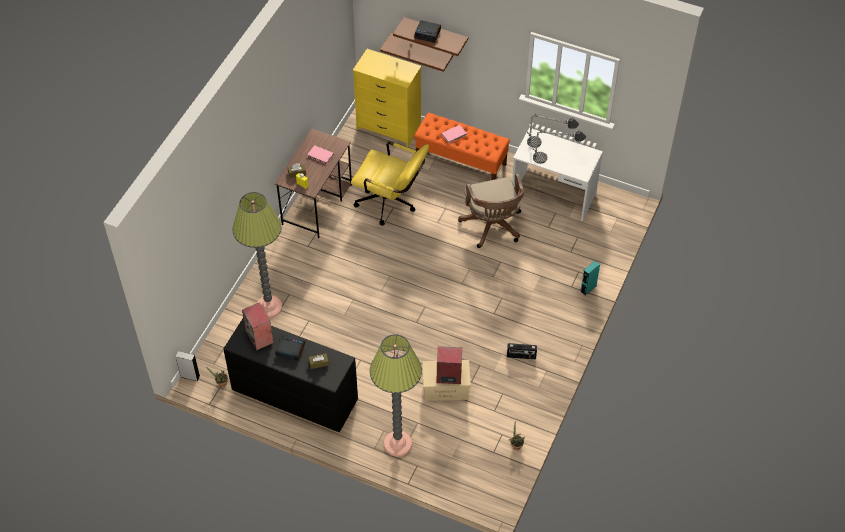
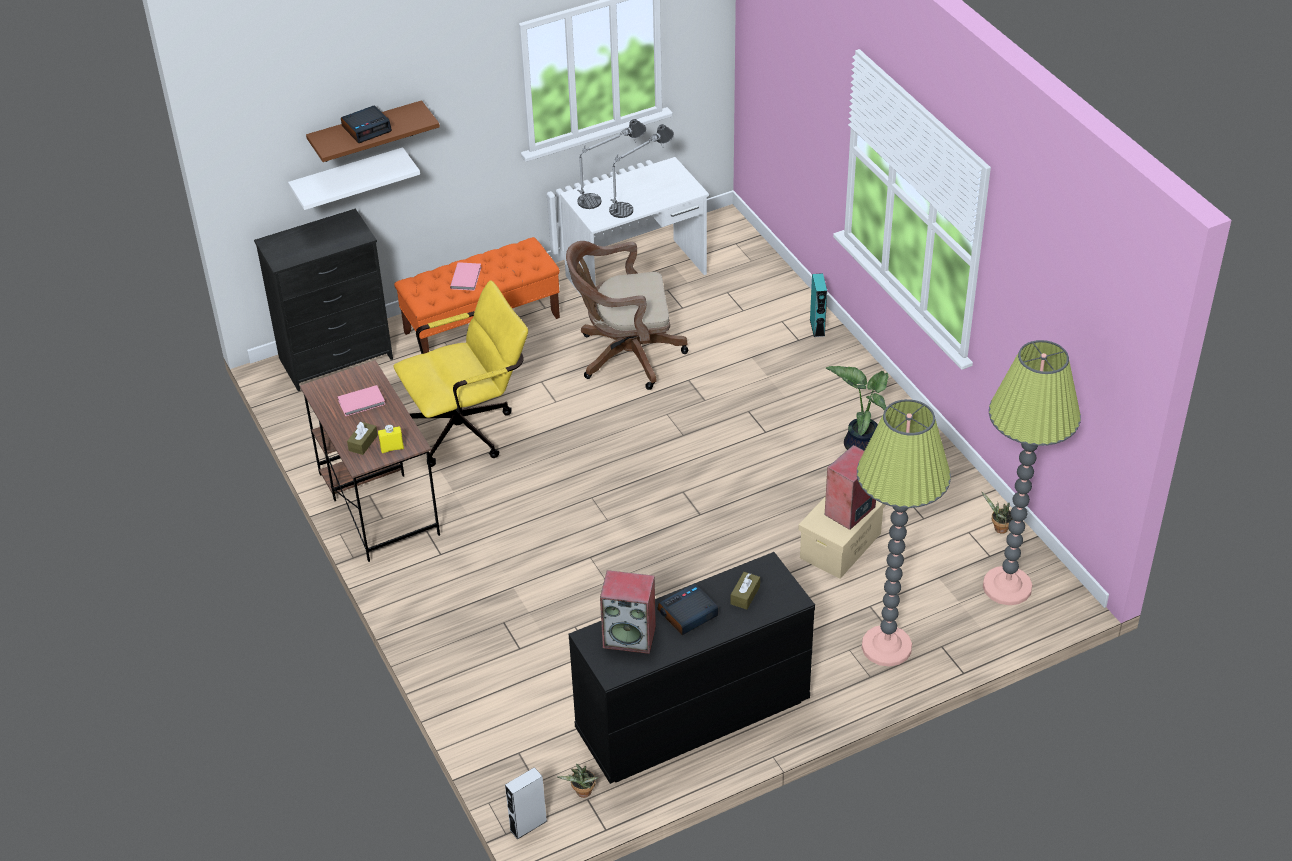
camera: 50 degrees left, 10 degrees down
(269, 307) = (501, 658): floor lamp -> floor lamp (1007, 587)
(388, 128) = (336, 359): yellow dresser -> black dresser
(422, 50) = (348, 179): brown shelf -> white shelf
(492, 227) = (624, 356): brown office chair -> brown office chair turned 150 degrees clockwise
(521, 356) = (861, 444): radio -> potted plant

